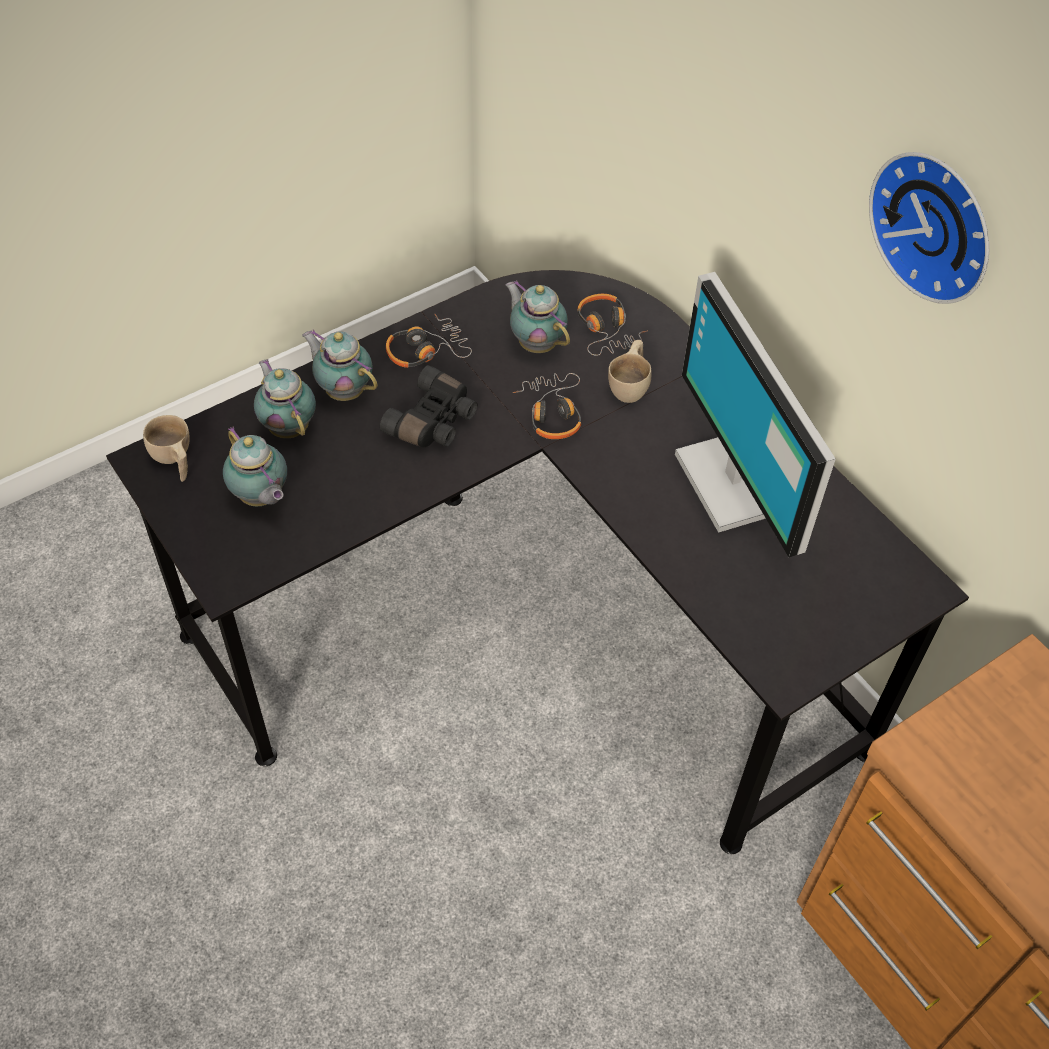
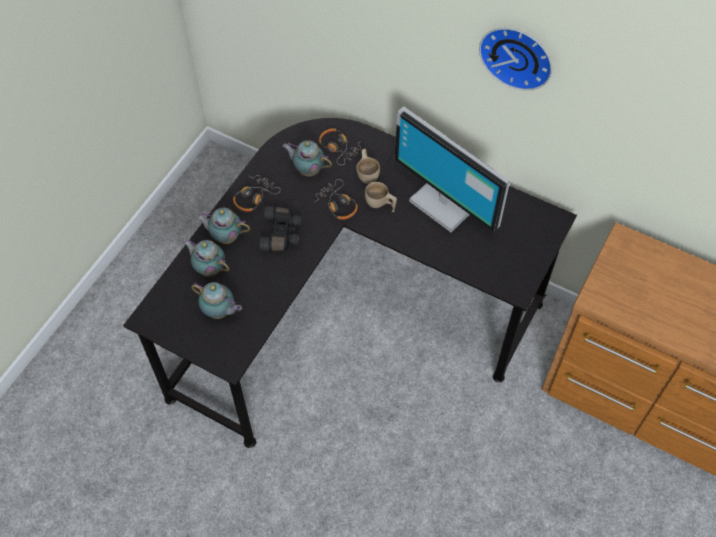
camera: 25 degrees left, 5 degrees up
(174, 461) = (161, 312): beige cup -> beige cup (380, 204)

